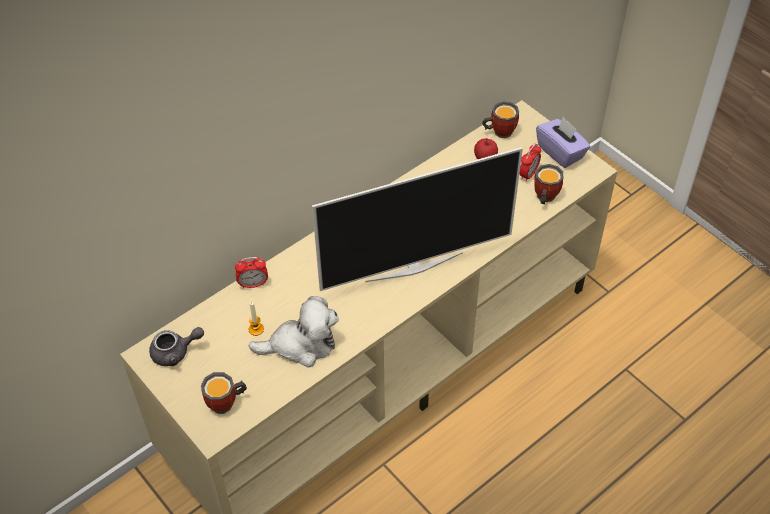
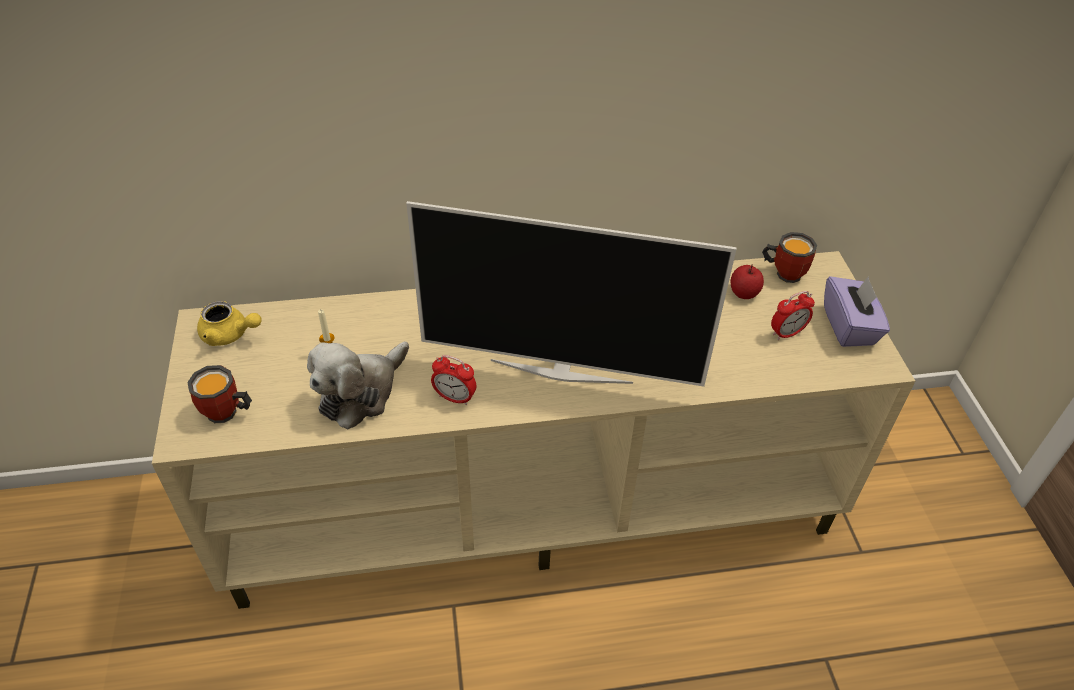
camera: 30 degrees right, 5 degrees down
(175, 352) = (230, 335): grey teapot -> yellow teapot
(253, 284) = (369, 305): alarm clock -> alarm clock (455, 398)
(301, 344) = (361, 392): plush toy -> plush toy turned 105 degrees clockwise
(543, 197) = (788, 368): mug -> none

